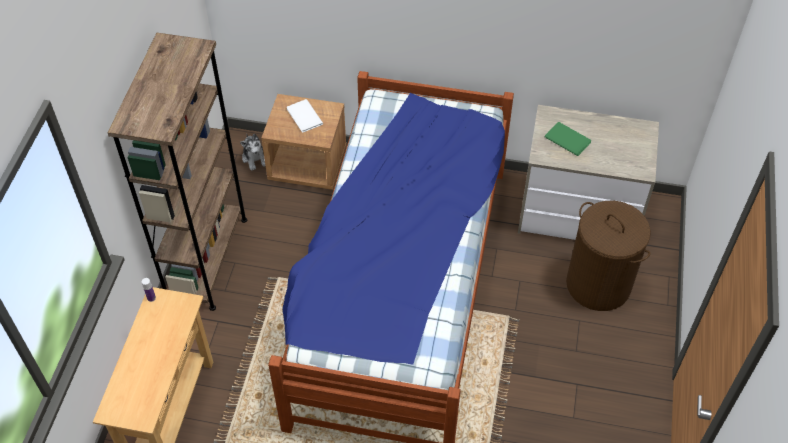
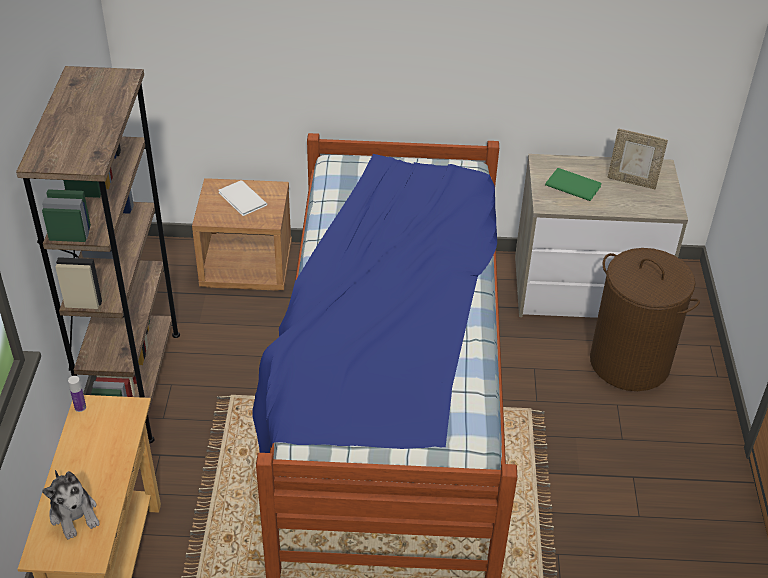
camera: 10 degrees left, 10 degrees down
(255, 158) = (179, 266): plush toy -> plush toy (74, 514)
(618, 140) = (632, 181): none -> picture frame

